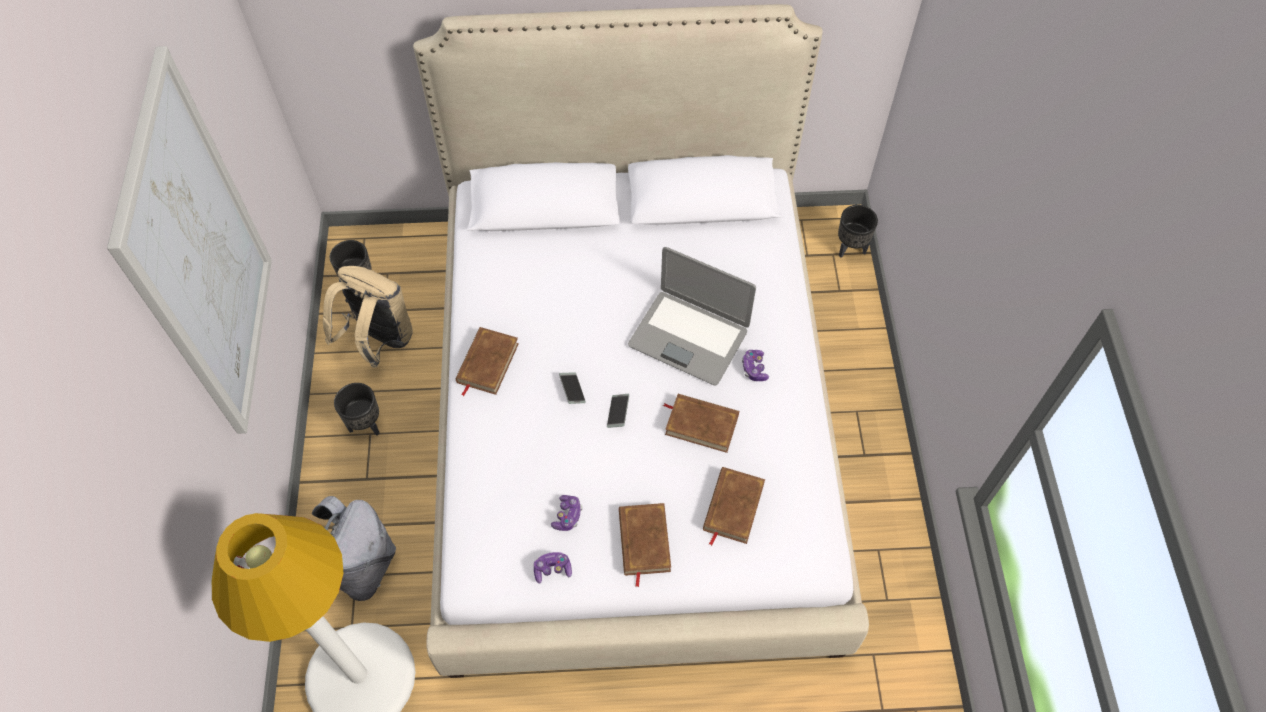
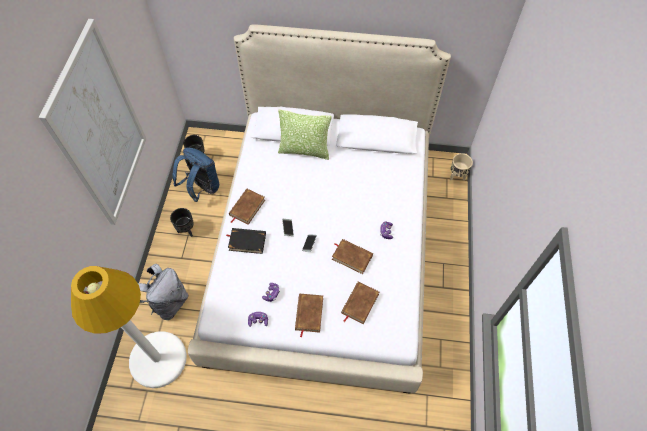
camera: 10 degrees right, 0 degrees up
(379, 341) = (202, 188): beige backpack -> blue backpack
(501, 426) = (247, 241): none -> black book
(573, 240) = (304, 150): none -> pillow
(689, 337) = (354, 210): laptop -> none
(850, 249) = (456, 176): black planter -> beige planter

